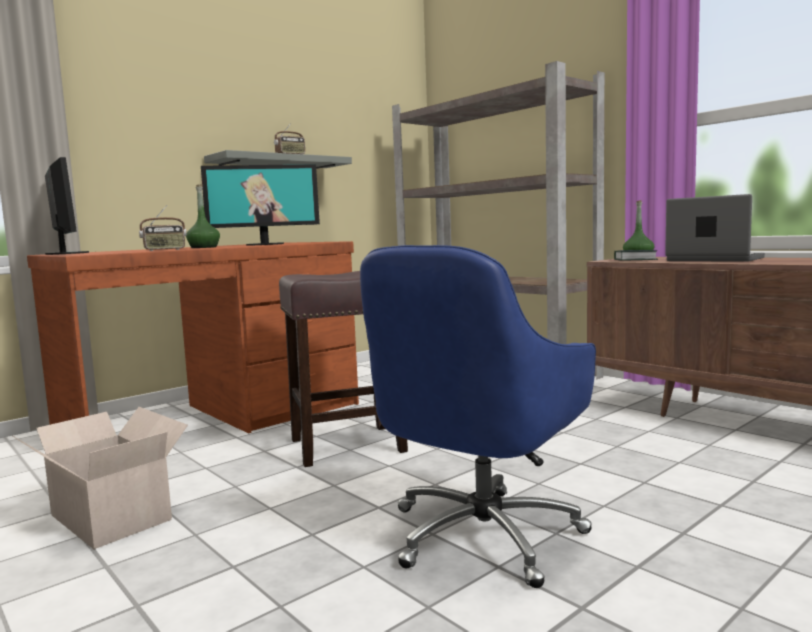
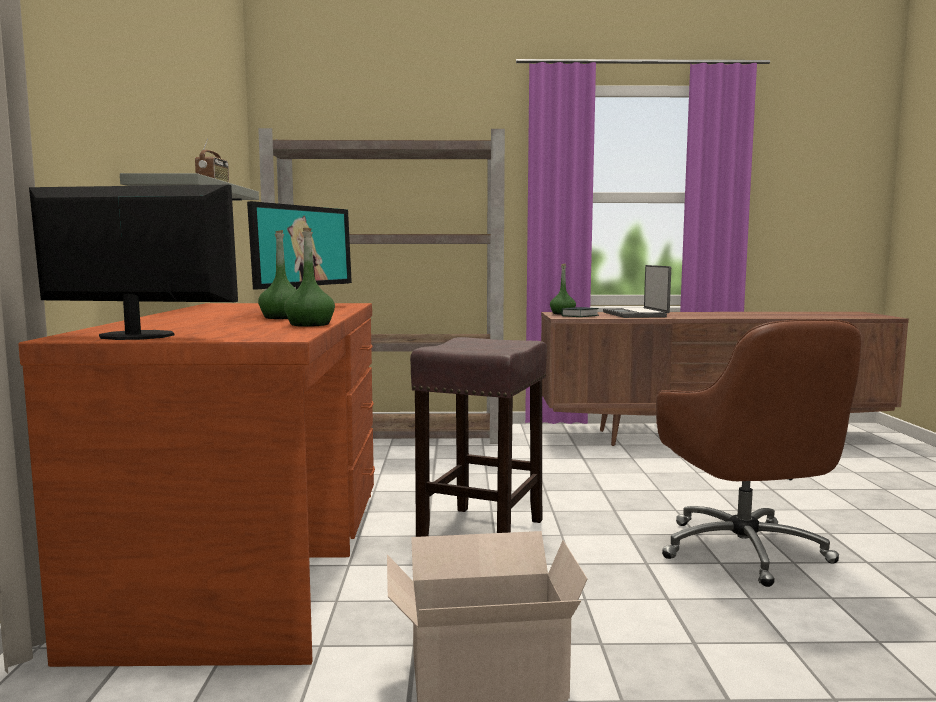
camera: 50 degrees left, 0 degrees up
(164, 250) = (310, 324): radio -> green bottle
(482, 535) = (741, 551): blue office chair -> brown office chair
(713, 259) = (636, 315): laptop -> laptop turned 90 degrees counterclockwise

